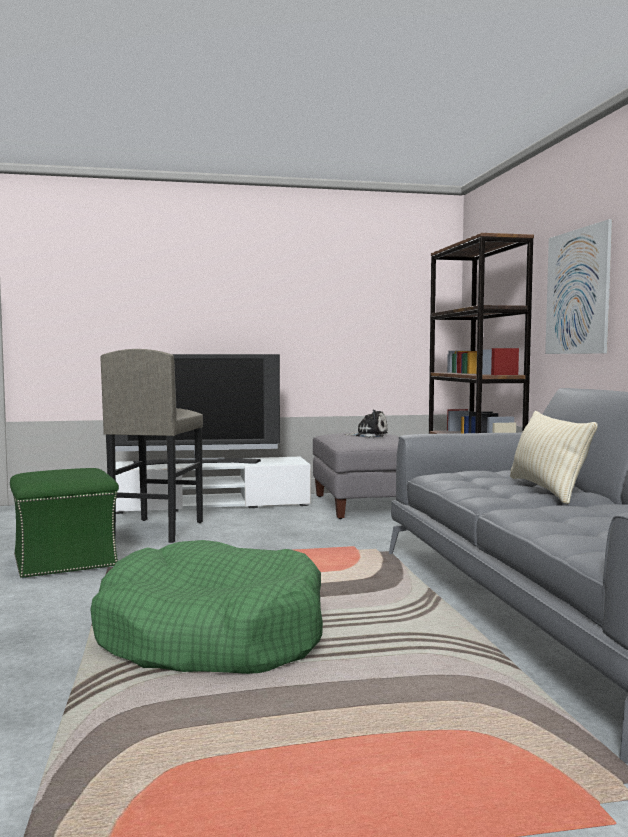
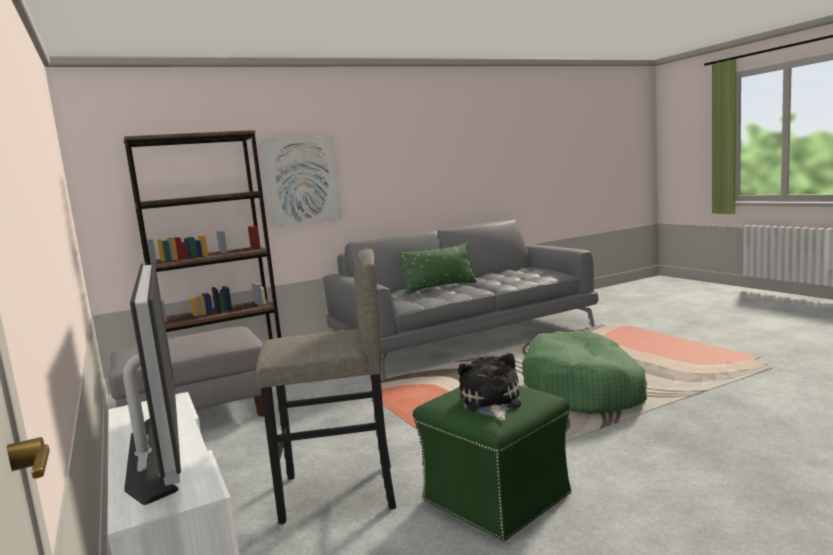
camera: 105 degrees left, 5 degrees up
(369, 435) = (181, 340): plush toy -> plush toy (491, 403)
(546, 490) = (440, 287): beige pillow -> green pillow

